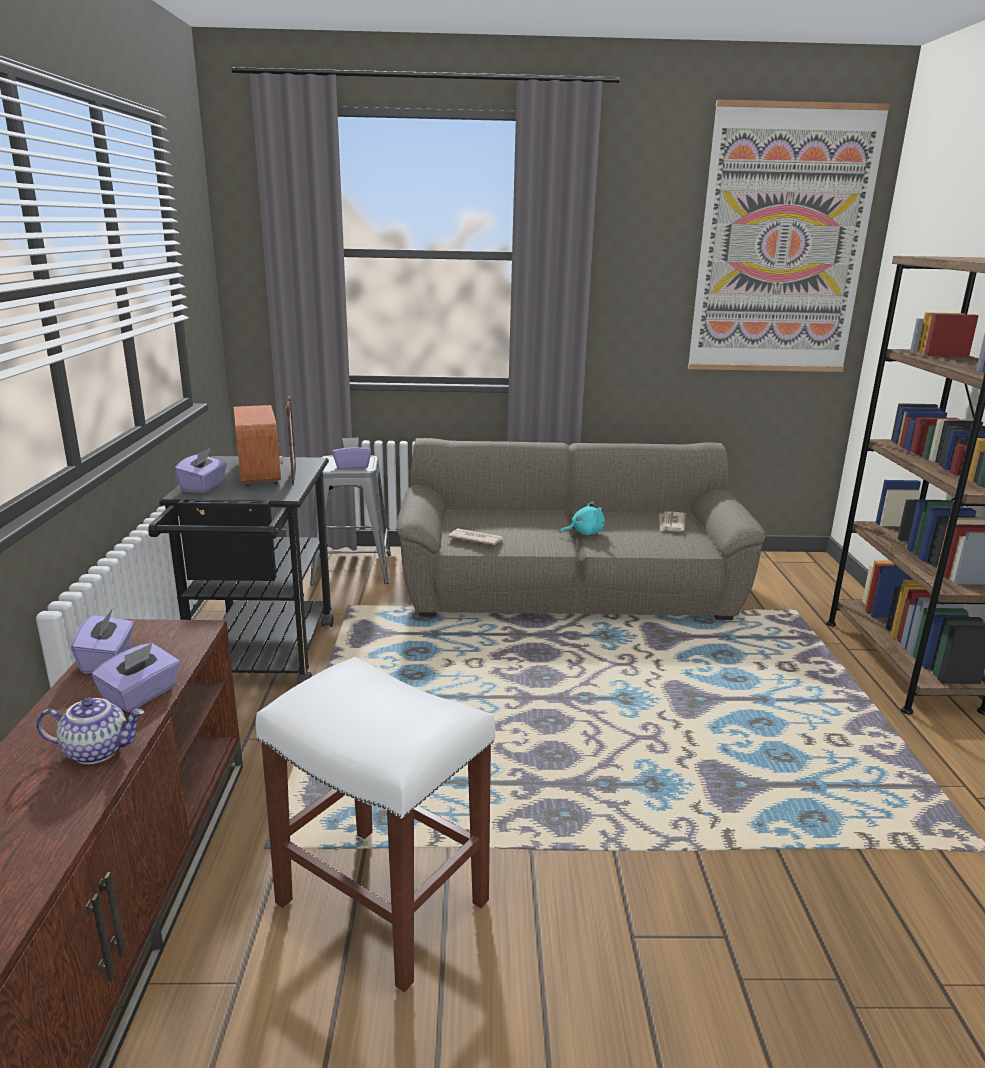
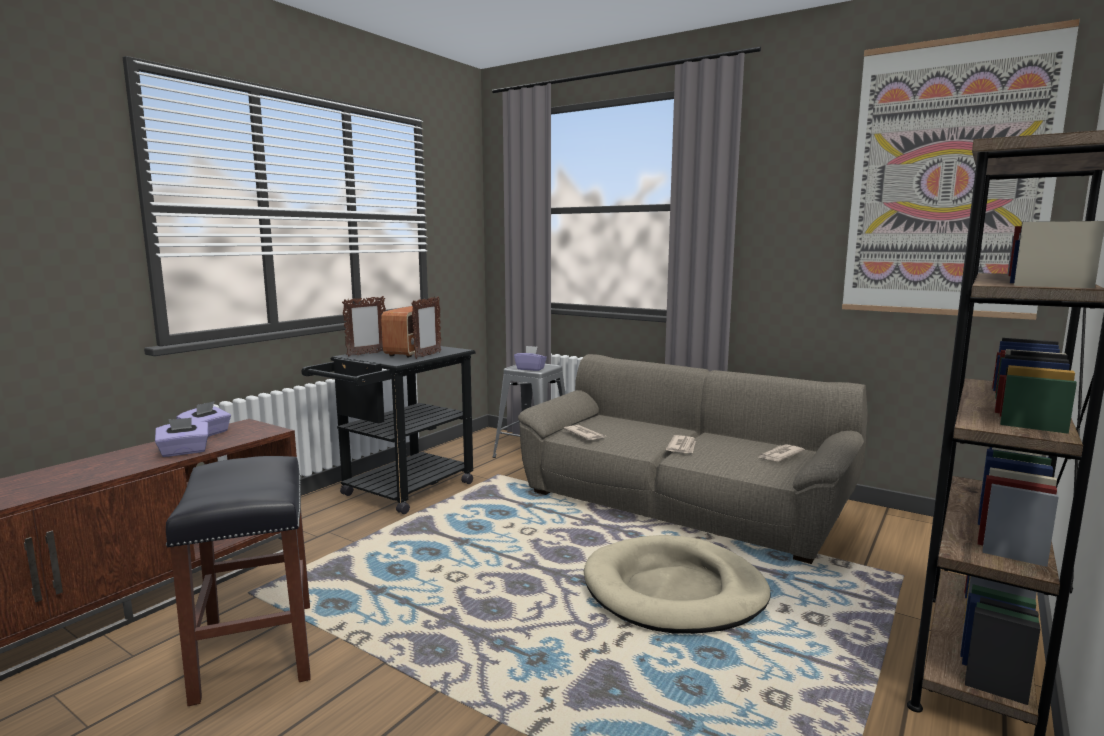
camera: 35 degrees right, 10 degrees down
(98, 750) = (118, 468): teapot -> none
(204, 487) = (366, 354): purple tissue box -> picture frame
(379, 901) = (255, 649): white stool -> black stool
(584, 533) = (682, 447): turquoise plush toy -> newspaper
(670, 679) = (674, 591): none -> beige dog bed

